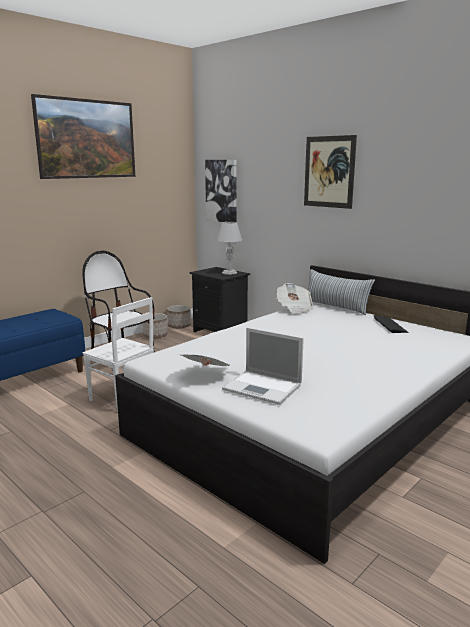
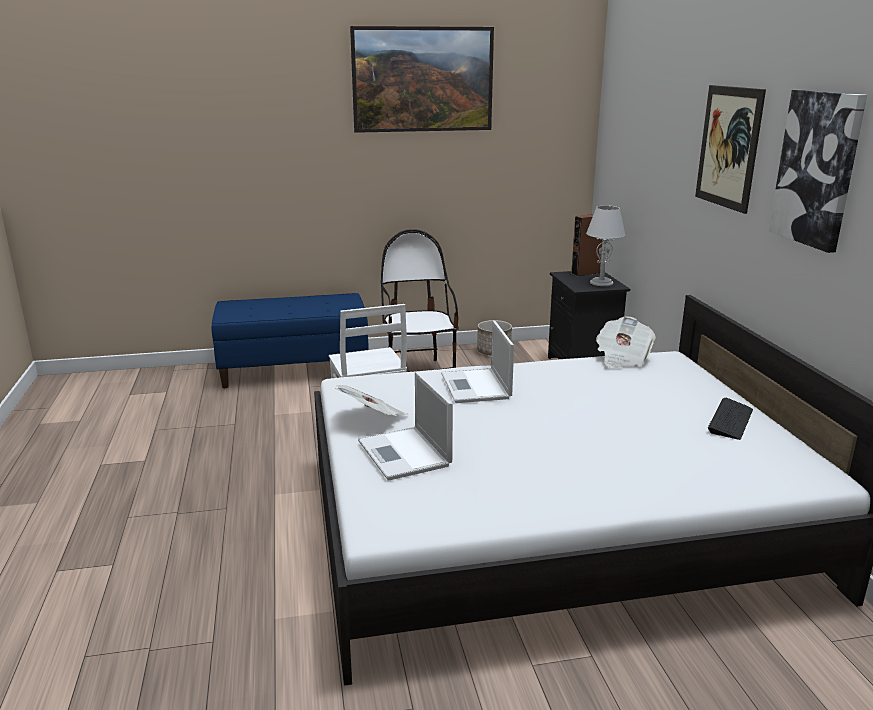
camera: 35 degrees right, 5 degrees up
(179, 326) = (539, 345): planter -> none
(211, 269) = (585, 273): none -> brown speaker
(222, 191) = (619, 156): picture -> picture (817, 169)
(240, 341) = (476, 387): none -> laptop
(335, 307) = (695, 370): pillow -> none

